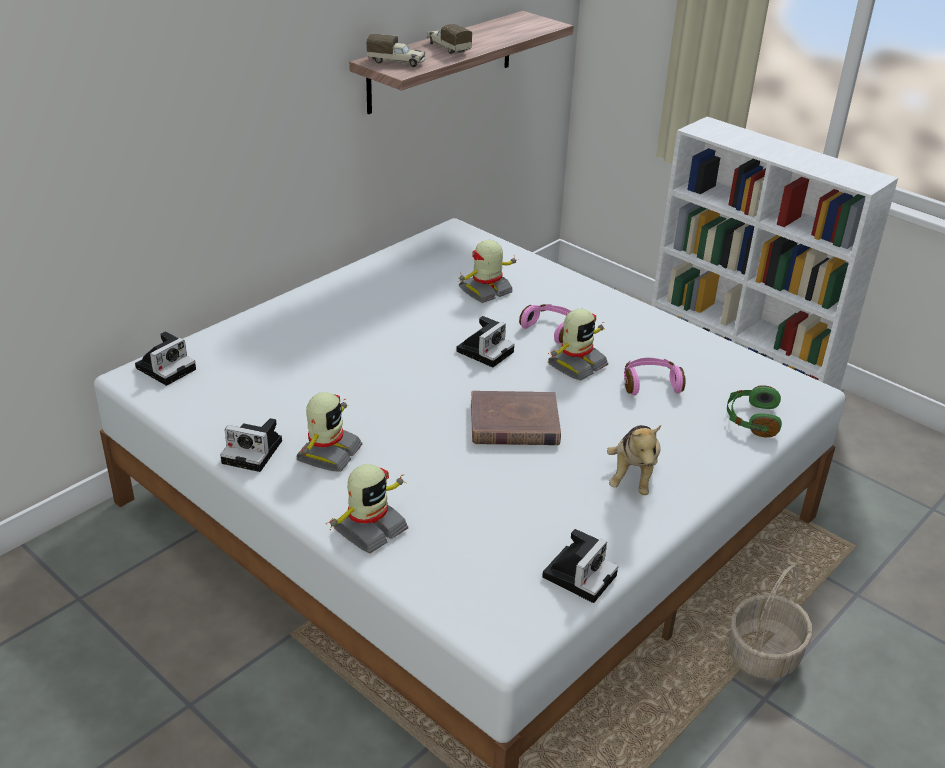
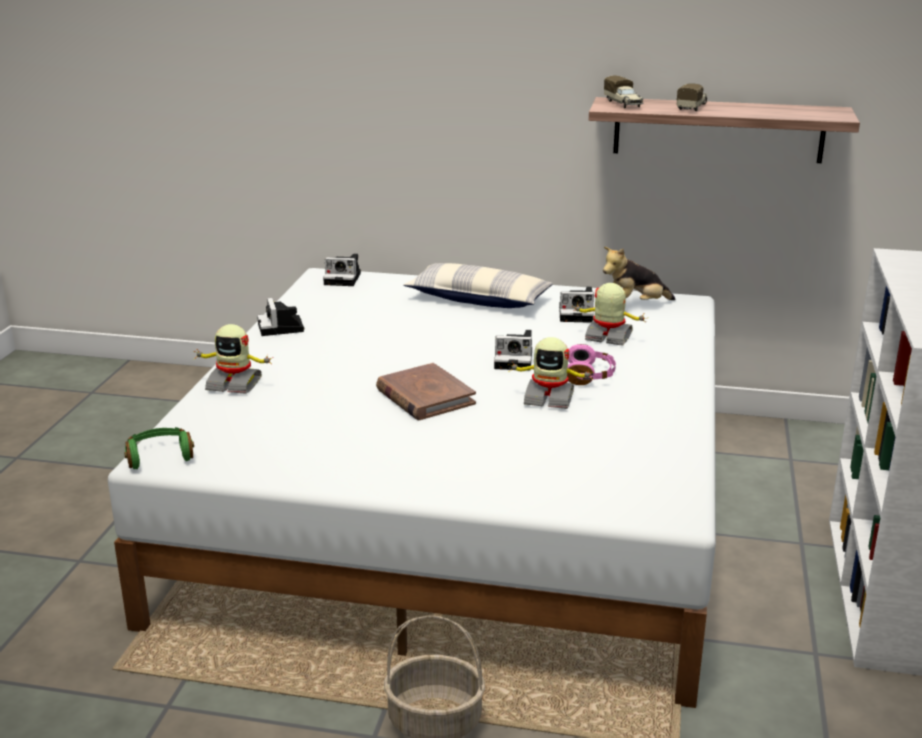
camera: 60 degrees right, 10 degrees down
(327, 453) = (306, 348): toy robot -> none
(328, 315) = (478, 299): none -> pillow
(580, 574) = (254, 468): camera -> camera (577, 314)
(633, 476) = (411, 460): plush toy -> plush toy (634, 306)
(650, 384) = (566, 436): pink headphones -> none
(751, 419) = (576, 495): green headphones -> green headphones (159, 456)

